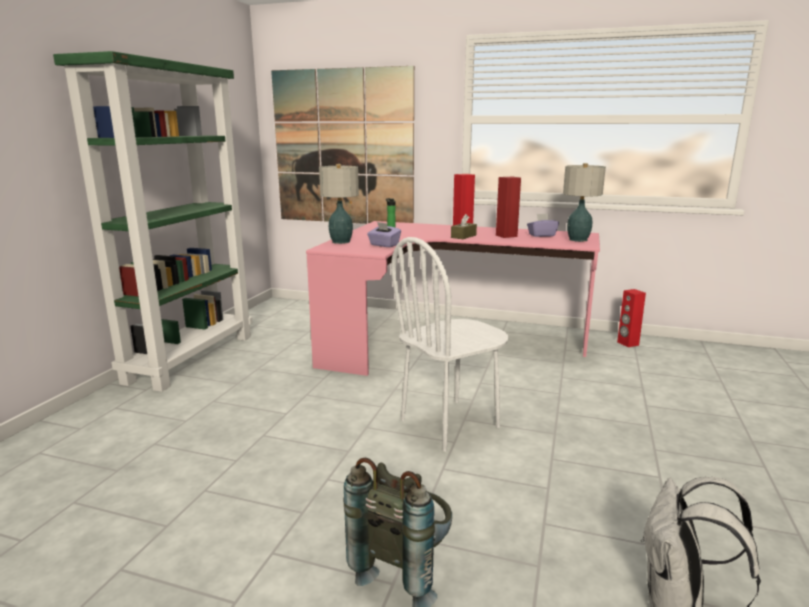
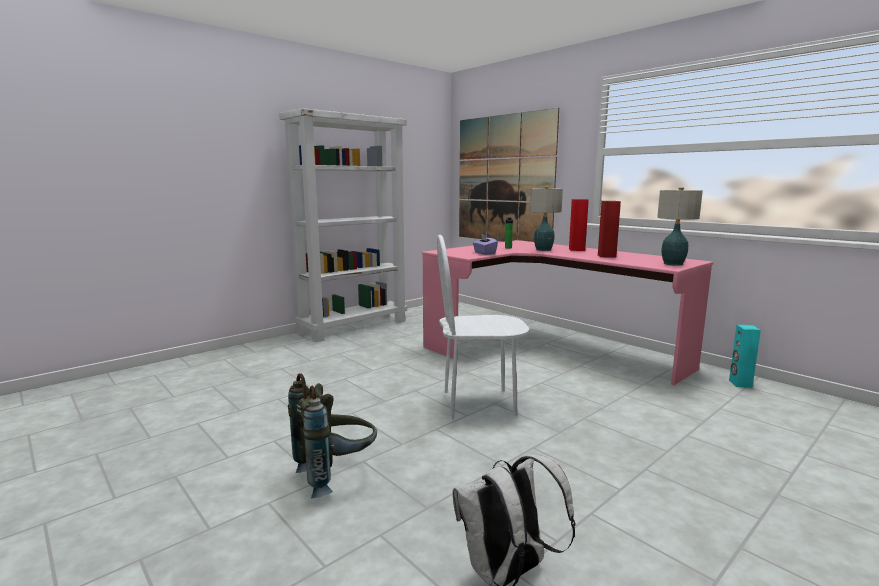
camera: 30 degrees right, 5 degrees down
(191, 357) = (354, 327): green bookcase -> white bookcase
(340, 242) = (457, 249): table lamp -> table lamp (543, 250)
(463, 236) = (565, 253): brown tissue box -> none
(541, 235) = (643, 258): purple tissue box -> none
(627, 343) = (740, 384): red speaker -> turquoise speaker

